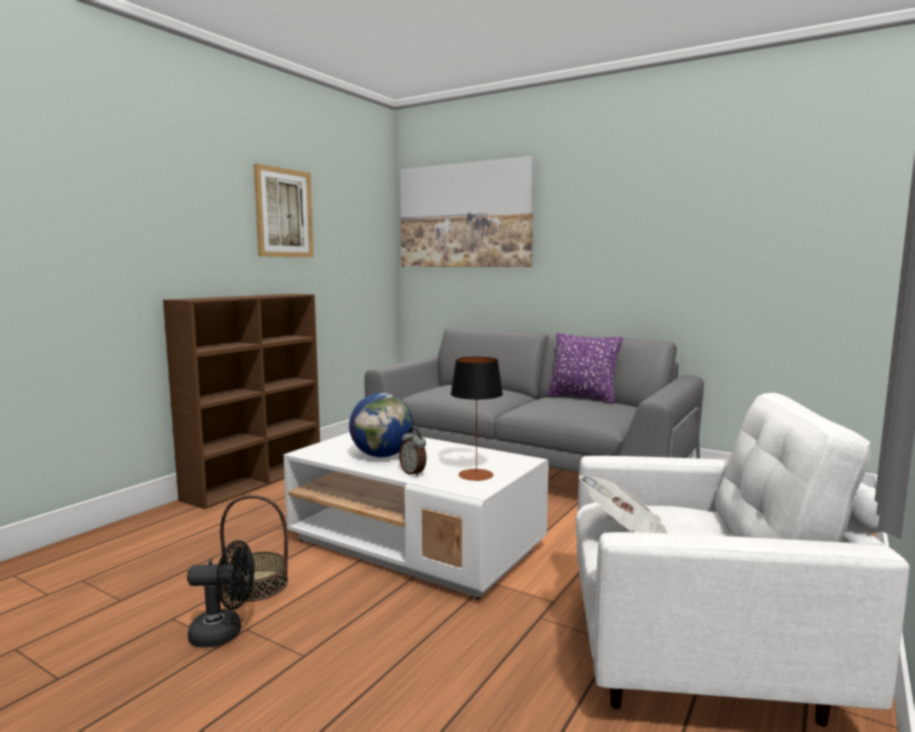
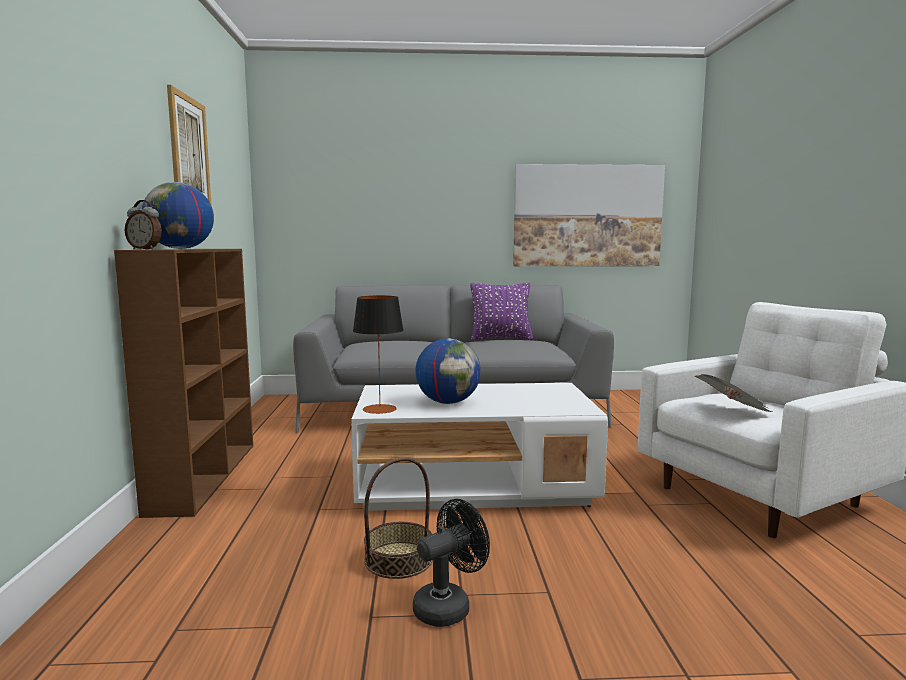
camera: 35 degrees left, 0 degrees up
(231, 297) = (181, 249): none -> globe
(413, 473) = (509, 409): alarm clock -> alarm clock (145, 249)
(464, 216) = (341, 172): picture -> picture (587, 216)
(476, 475) = (556, 401): table lamp -> table lamp (380, 409)

